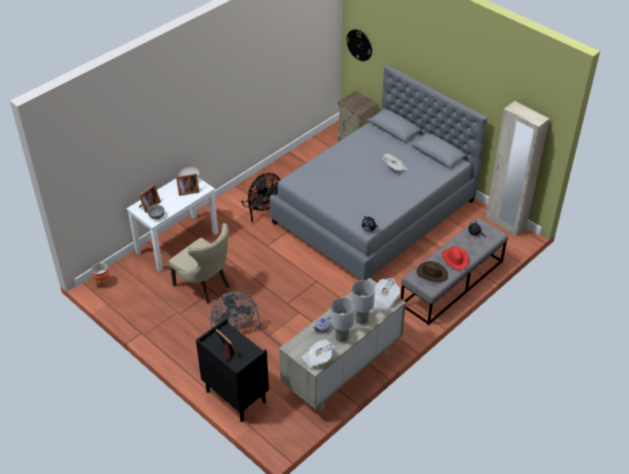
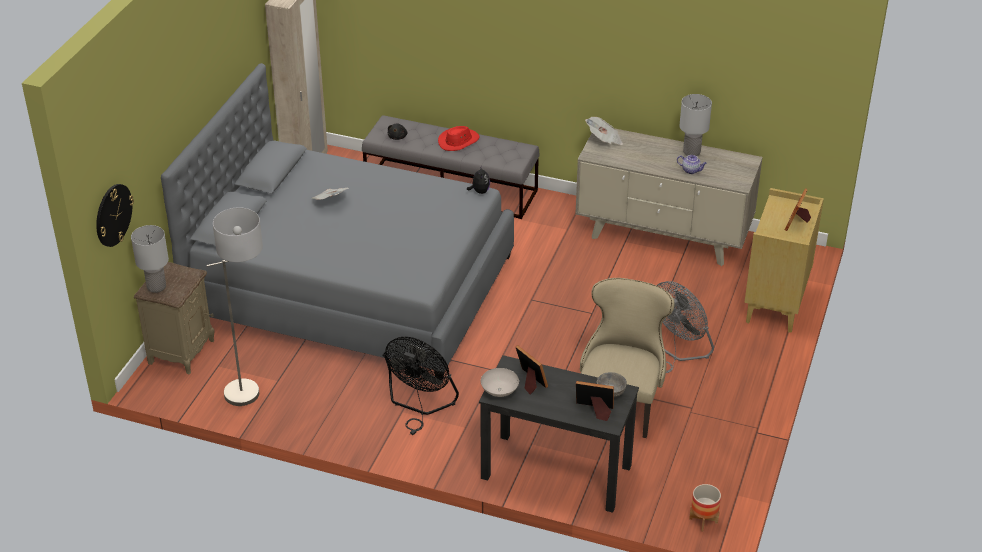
camera: 115 degrees left, 5 degrees down
(177, 242) = (555, 471): white desk -> black desk
(235, 396) = (775, 305): black cabinet -> beige cabinet
(311, 158) = (252, 391): none -> grey floor lamp
(317, 358) = (737, 162): newspaper -> none
(361, 320) = (652, 147): grey table lamp -> grey table lamp (156, 288)
(432, 273) = (498, 153): brown hat -> none

